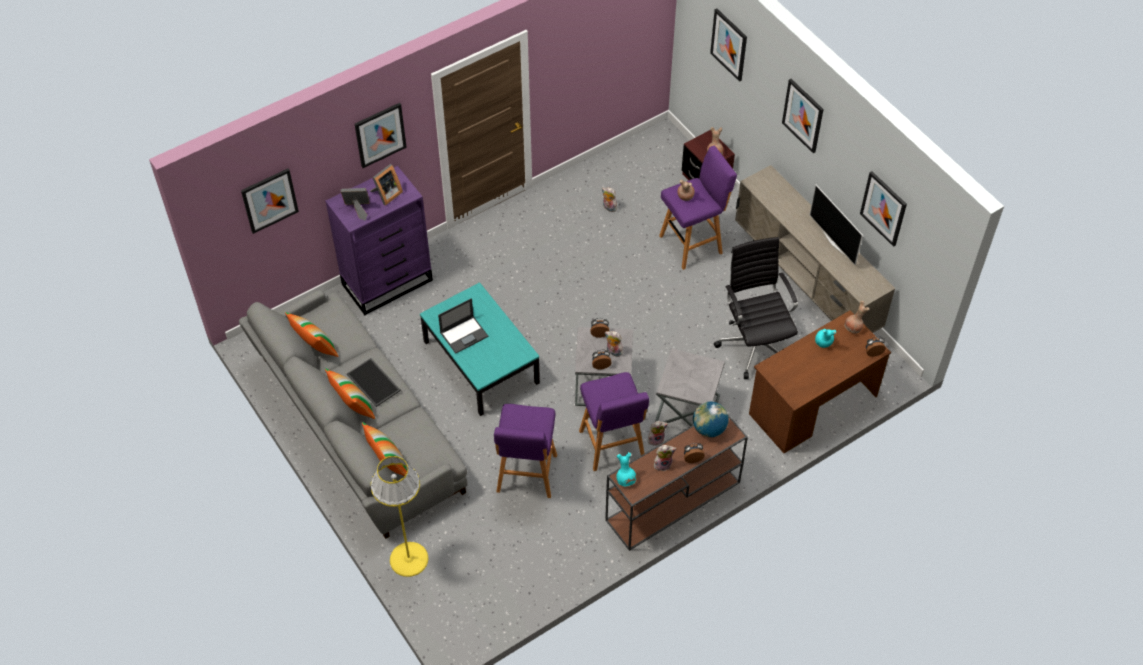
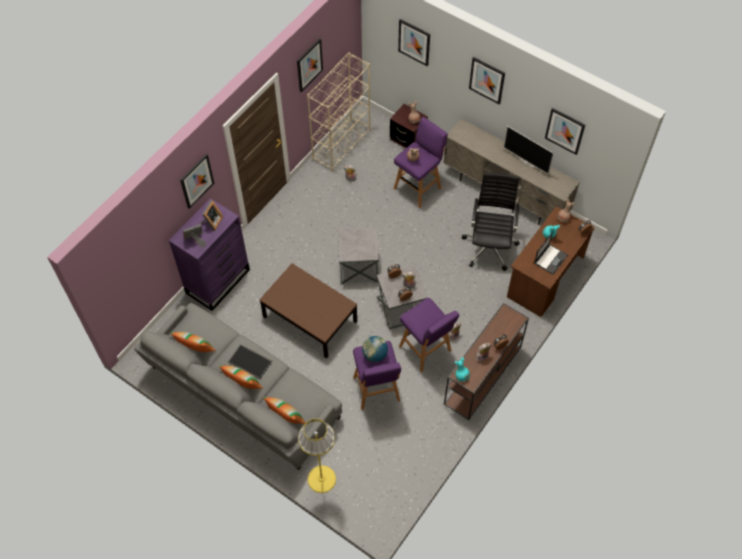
camera: 20 degrees left, 5 degrees up
(269, 200) = (133, 254): picture -> picture (309, 65)
(464, 334) = (298, 305): laptop -> laptop (550, 259)
(480, 362) = (309, 319): turquoise coffee table -> brown coffee table
(616, 163) = (341, 144): none -> beige bookcase
(687, 410) = (465, 308): grey side table -> grey side table (358, 266)
(709, 429) = (501, 320): globe -> globe (375, 354)
(755, 344) = (490, 246): black office chair -> black office chair turned 45 degrees clockwise

